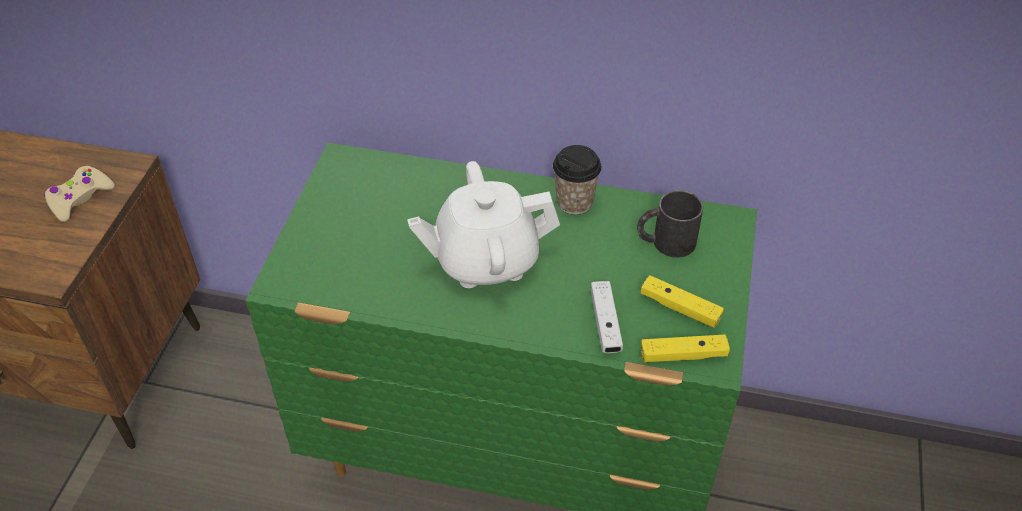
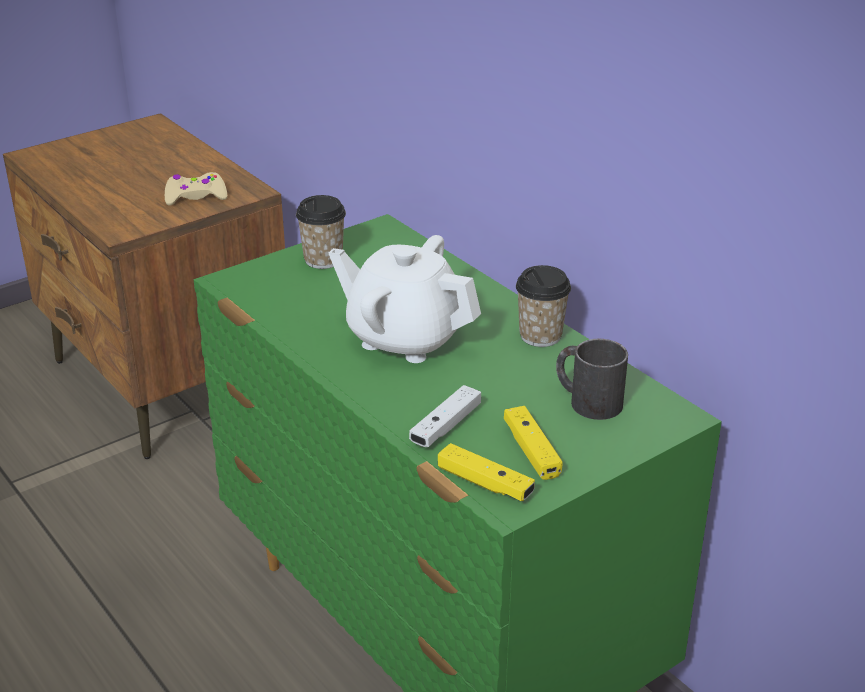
camera: 40 degrees right, 15 degrees down
(332, 219) = (323, 260): none -> cup

